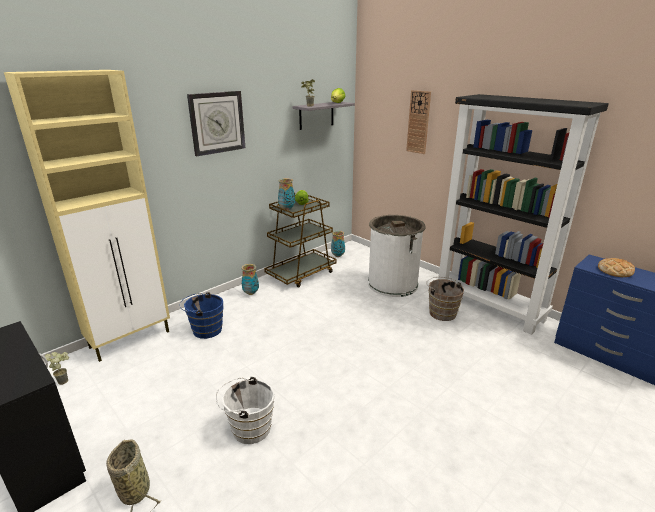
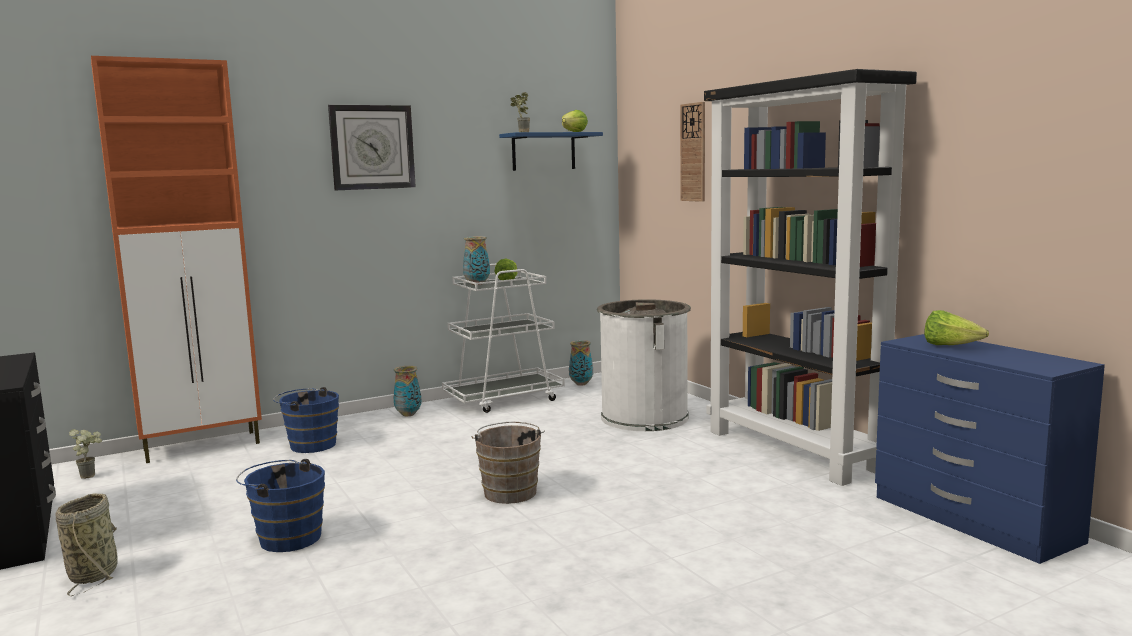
camera: 15 degrees right, 15 degrees down
(131, 339) = (204, 446): beige cabinet -> orange cabinet
(248, 428) = (286, 538): white bucket -> blue bucket
(301, 274) = (504, 399): brown cart -> white cart
(316, 115) = (543, 151): grey shelf -> blue shelf
(441, 312) = (699, 451): brown bucket -> brown bucket (510, 491)
(615, 271) = (950, 346): bread -> lettuce

